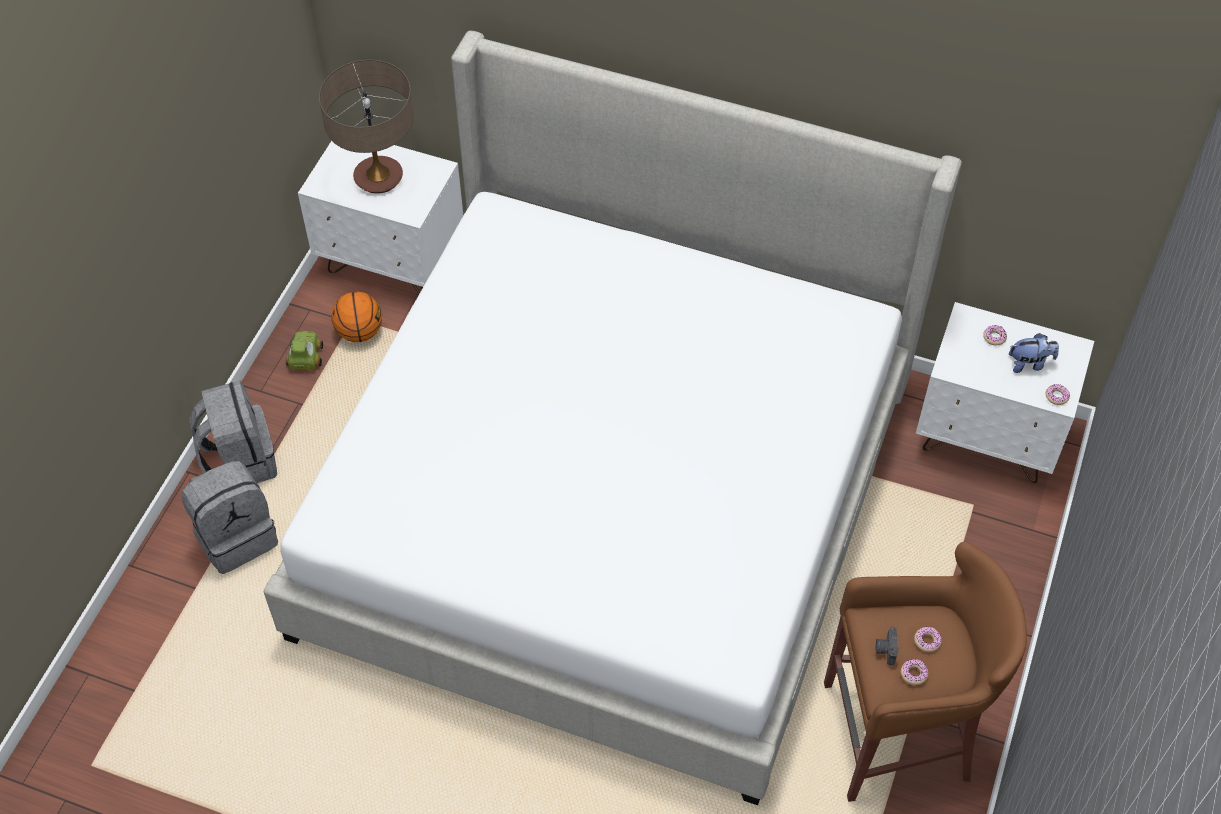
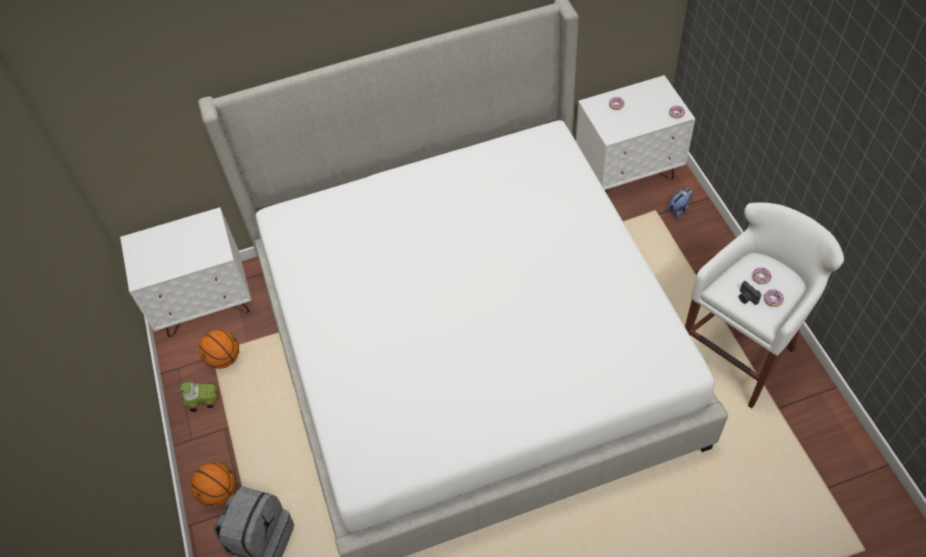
camera: 35 degrees left, 0 degrees up
(240, 461) = (219, 492): grey backpack -> basketball
(305, 357) = (202, 398): toy car -> toy car turned 120 degrees clockwise
(378, 178) = (176, 248): table lamp -> none
(900, 734) = (739, 353): brown stool -> white stool
(1029, 363) = (646, 106): plush toy -> plush toy (678, 209)

